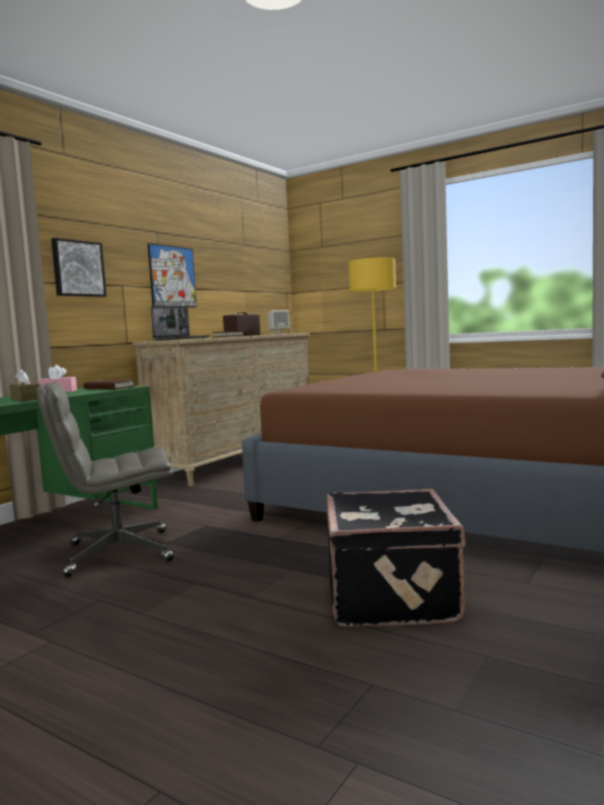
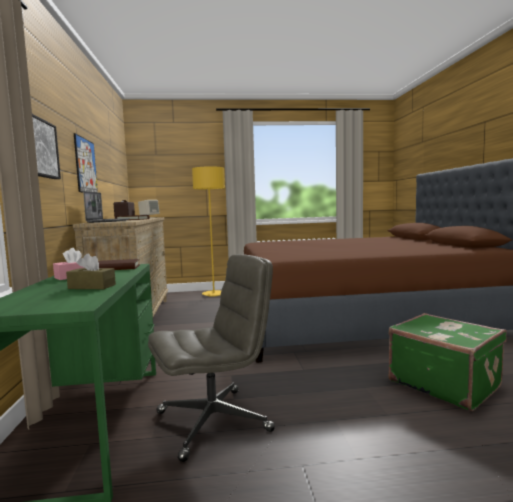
camera: 40 degrees left, 0 degrees up
(117, 553) = (214, 421): grey office chair -> grey office chair turned 150 degrees counterclockwise
(393, 595) = (444, 383): black suitcase -> green suitcase

